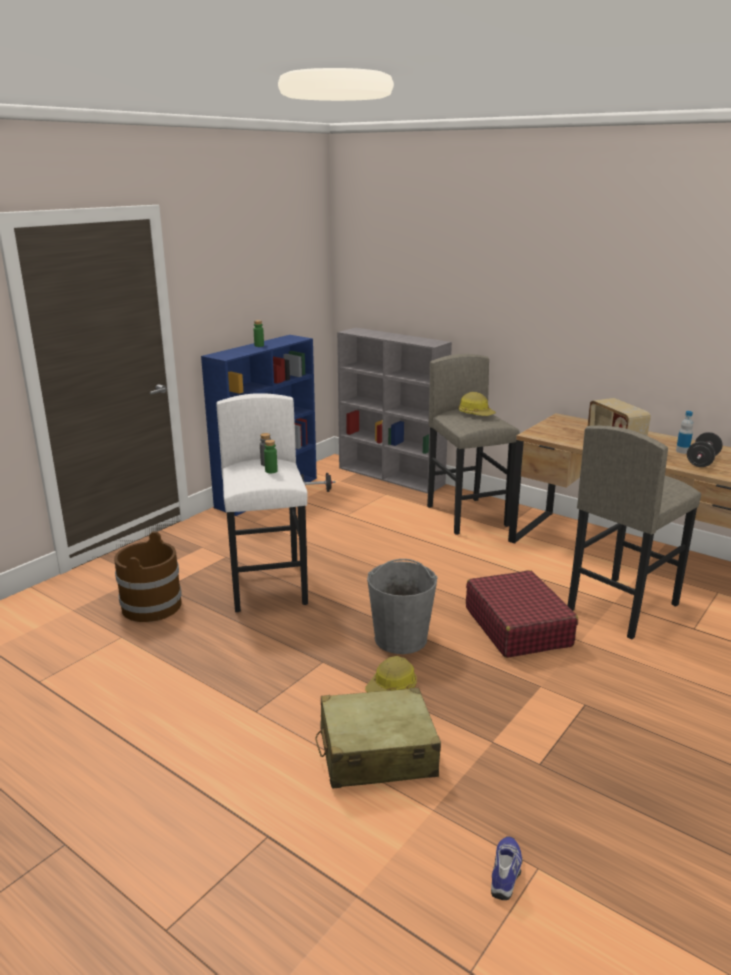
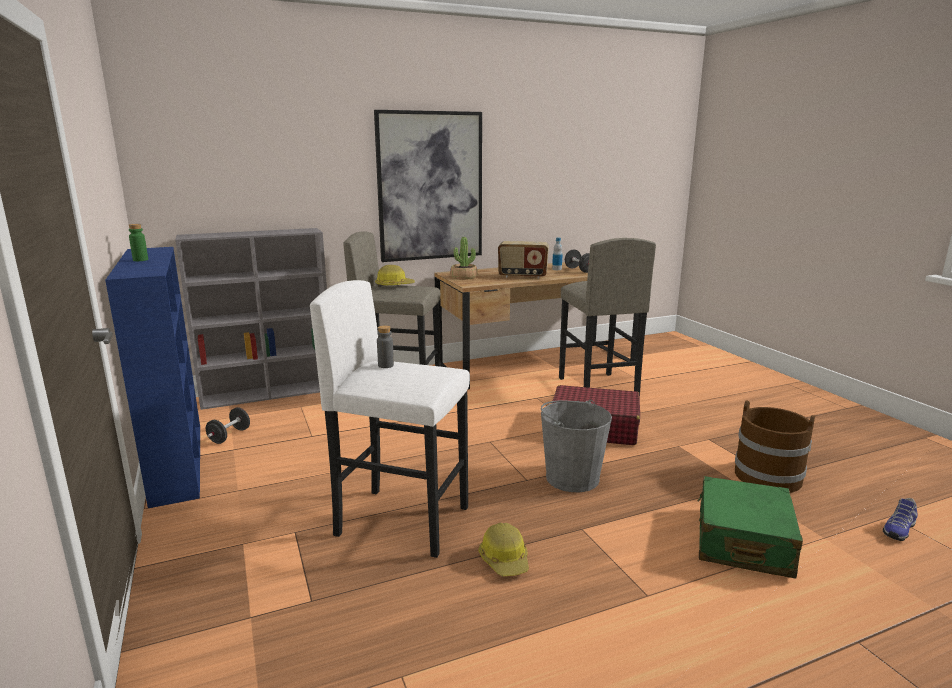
camera: 60 degrees left, 5 degrees down
(151, 606) = (347, 626): brown bucket -> brown bucket (768, 476)
(271, 471) = (410, 367): green bottle -> none
(376, 753) = (742, 542): beige suitcase -> green suitcase
(392, 687) = (647, 505): hard hat -> hard hat (505, 559)
(506, 873) = (898, 530): shoe -> shoe turned 90 degrees counterclockwise
(558, 426) = (463, 277): none -> potted plant
(564, 319) = (430, 186): none -> picture

